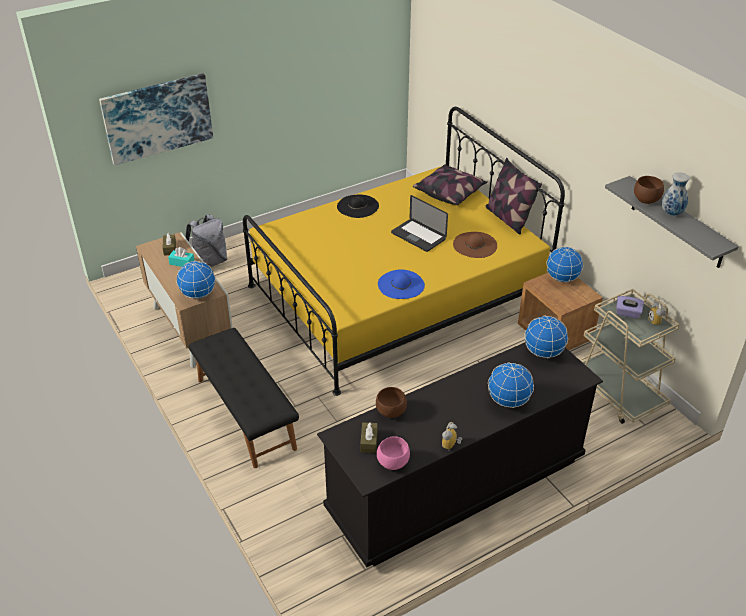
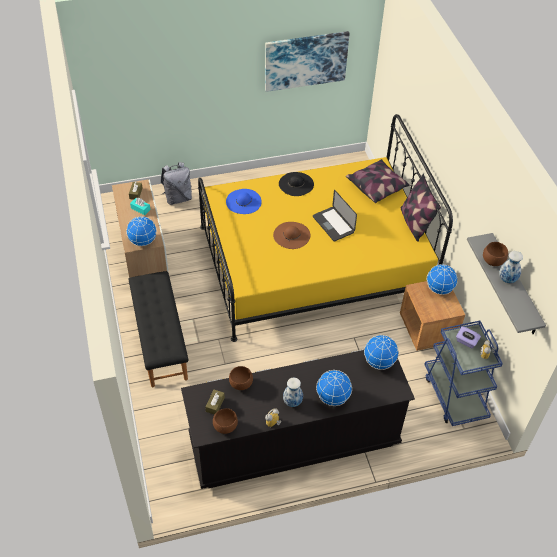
camera: 15 degrees right, 10 degrees up
(157, 118) = (146, 84): picture -> picture (305, 60)
(392, 462) = (225, 426): pink bowl -> brown bowl
(401, 284) = (300, 268): blue hat -> blue hat (243, 201)
(463, 417) = (292, 402): none -> vase
(475, 245) = (376, 243): brown hat -> brown hat (291, 235)
(617, 393) = (454, 395): beige cart -> blue cart

